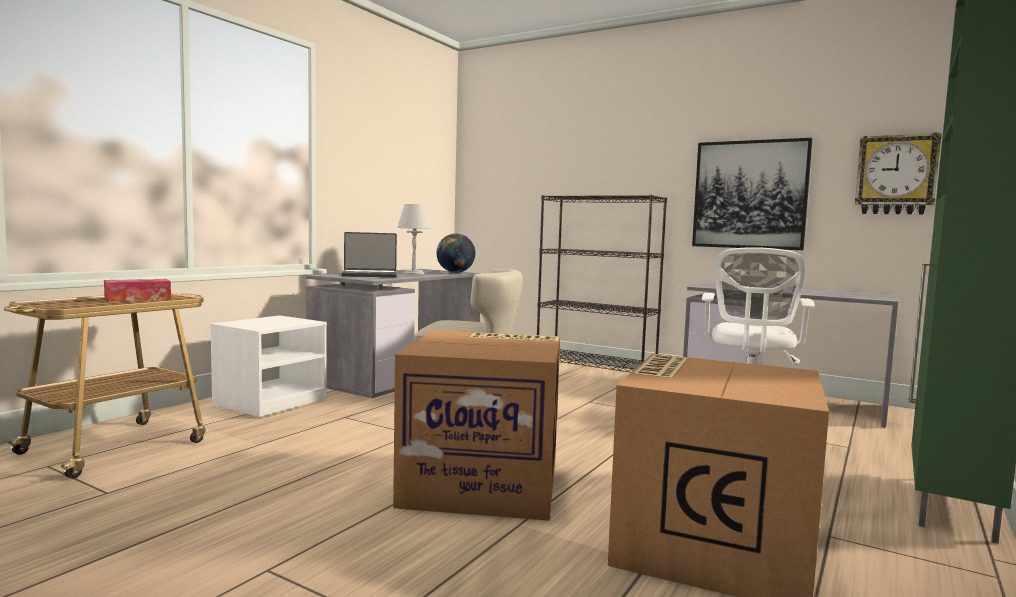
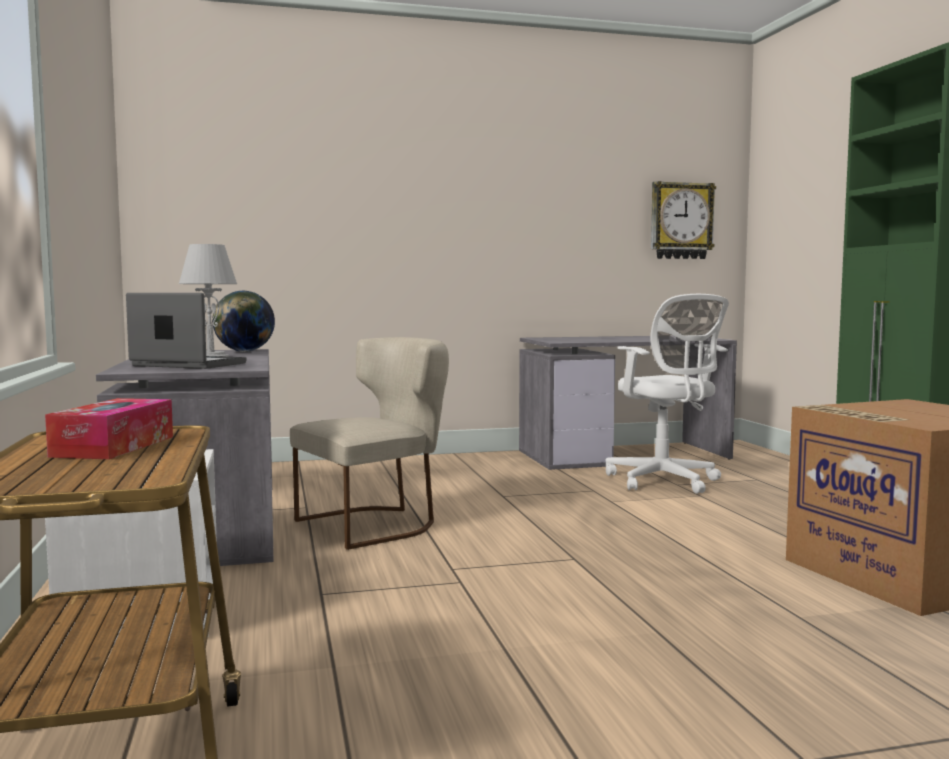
camera: 45 degrees left, 0 degrees up
(370, 275) = (187, 365): laptop -> laptop turned 105 degrees counterclockwise
(484, 482) = (671, 597): cardboard box -> none
(596, 368) = (403, 462): black bookcase -> none
(749, 195) = (555, 237): picture -> none

